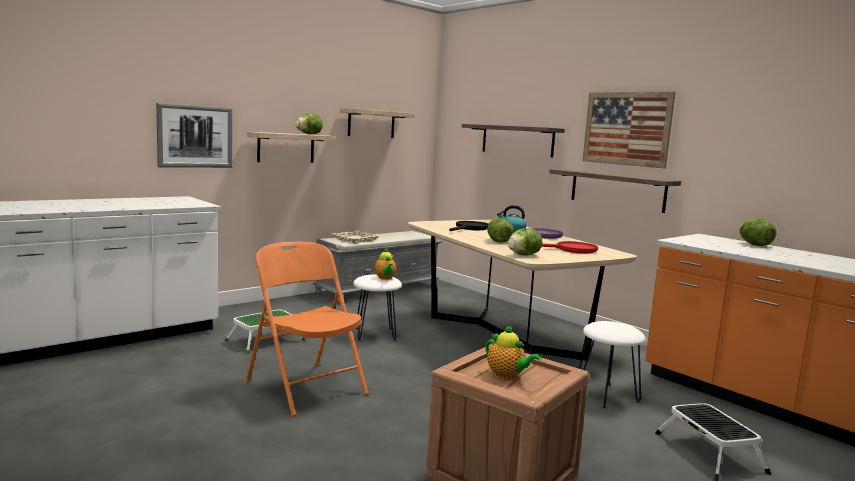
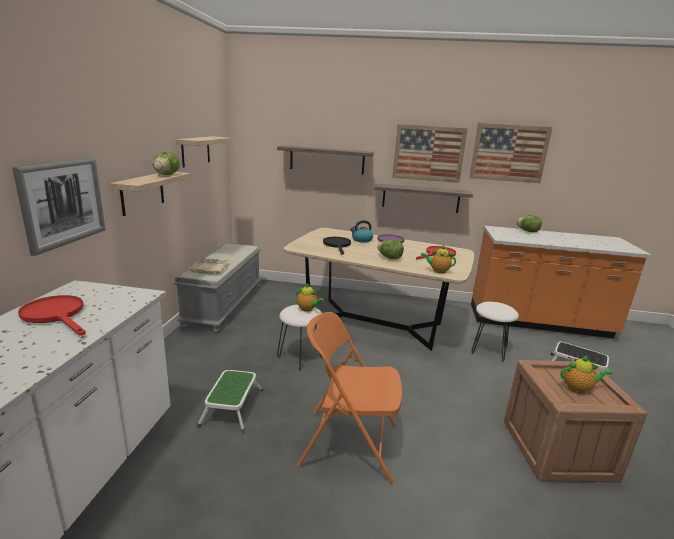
camera: 40 degrees left, 10 degrees up
(140, 201) = (56, 315): none -> red frying pan
(523, 255) = (438, 271): lettuce -> teapot
(735, 124) = (509, 153): none -> picture

